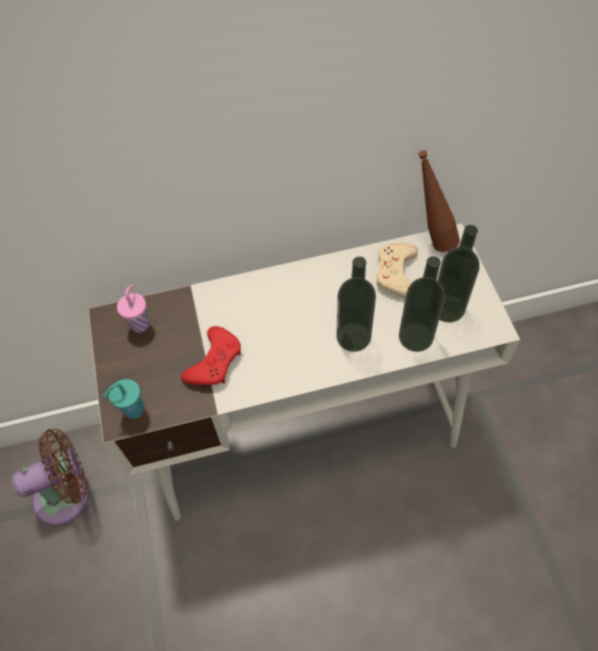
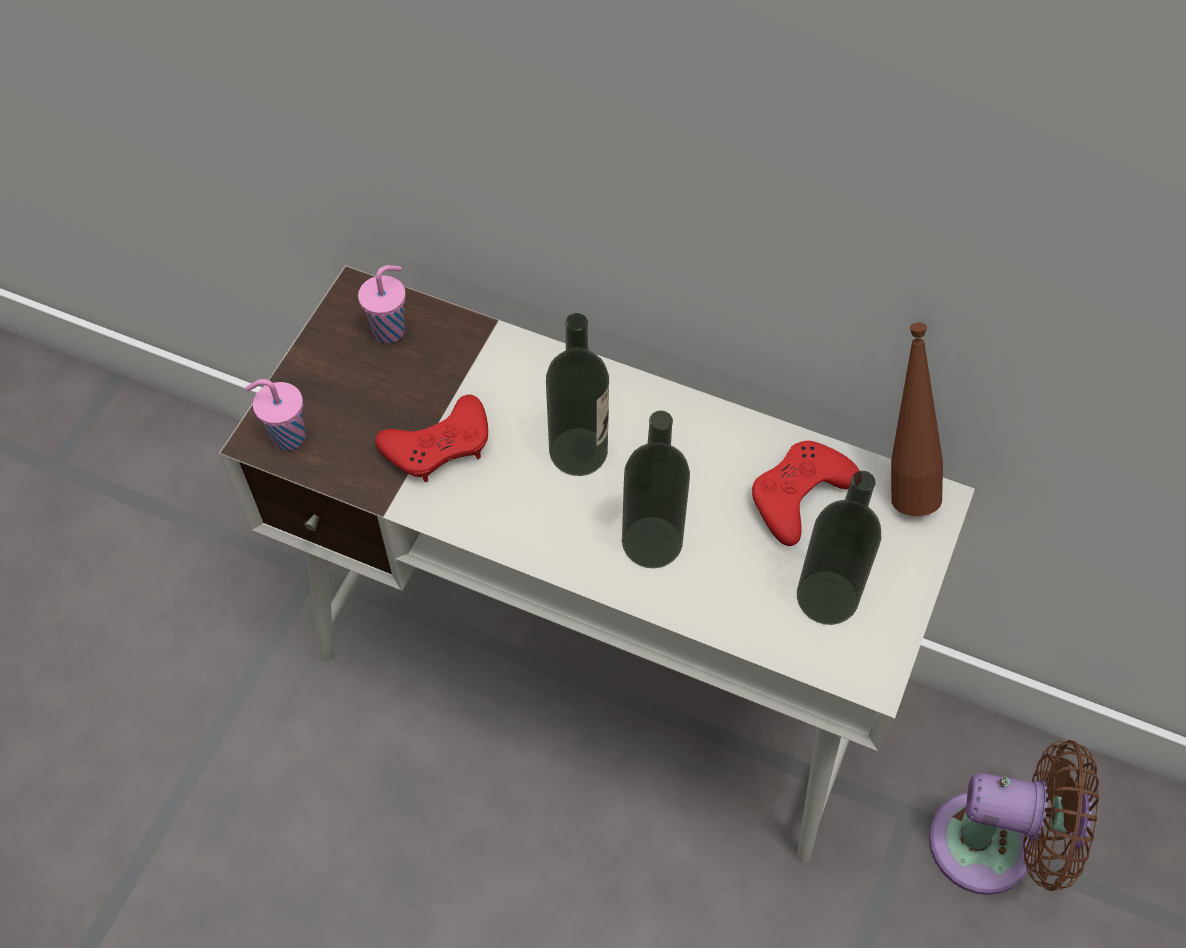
camera: 35 degrees right, 0 degrees up
(68, 495) = (217, 523): brown fan -> brown fan (993, 846)
(132, 410) = (286, 437): turquoise cup -> pink cup
(396, 273) = (799, 495): beige game controller -> red game controller
(415, 337) = (740, 604): bottle -> bottle (578, 451)

